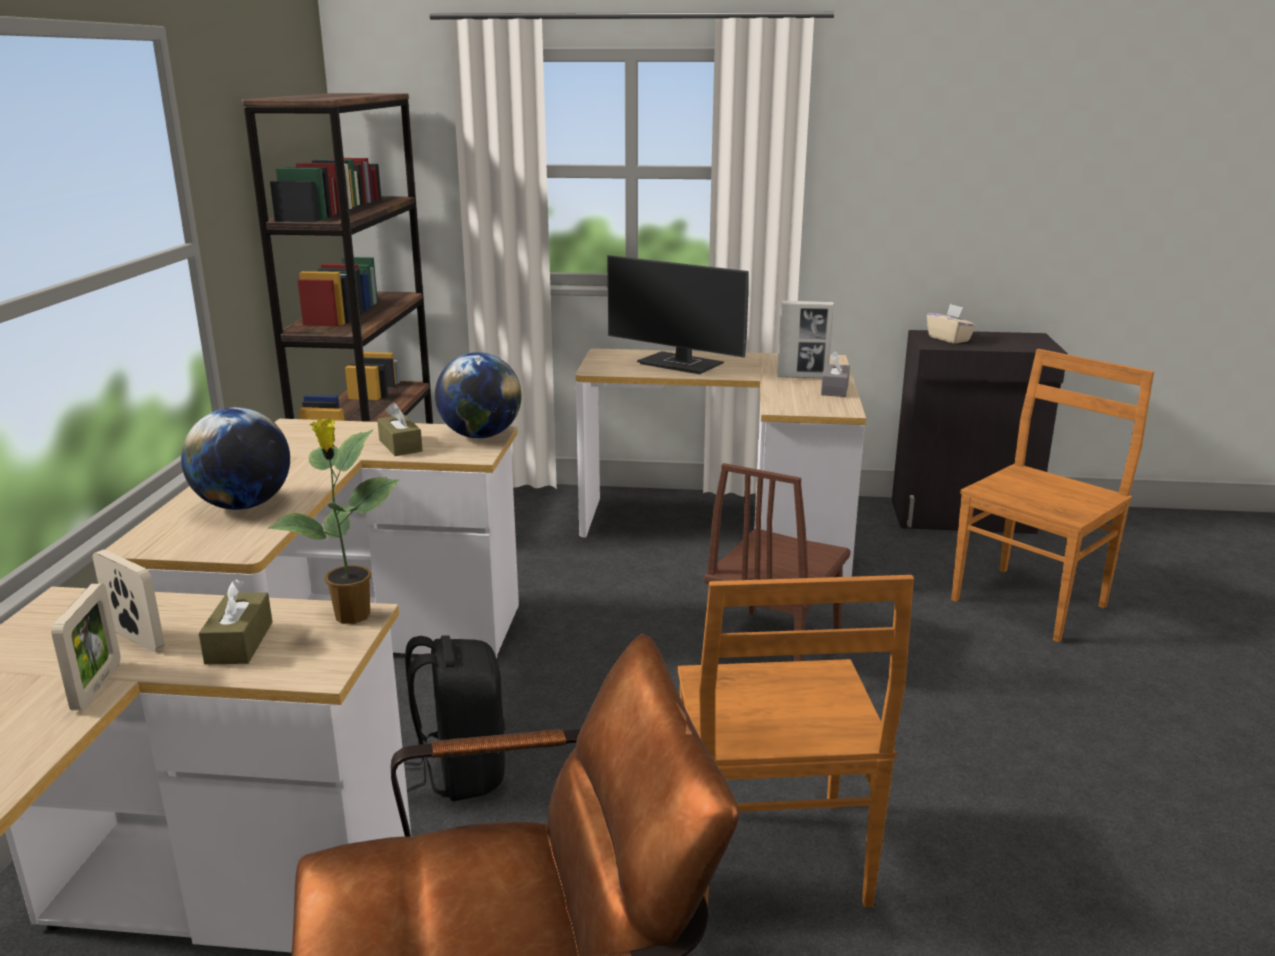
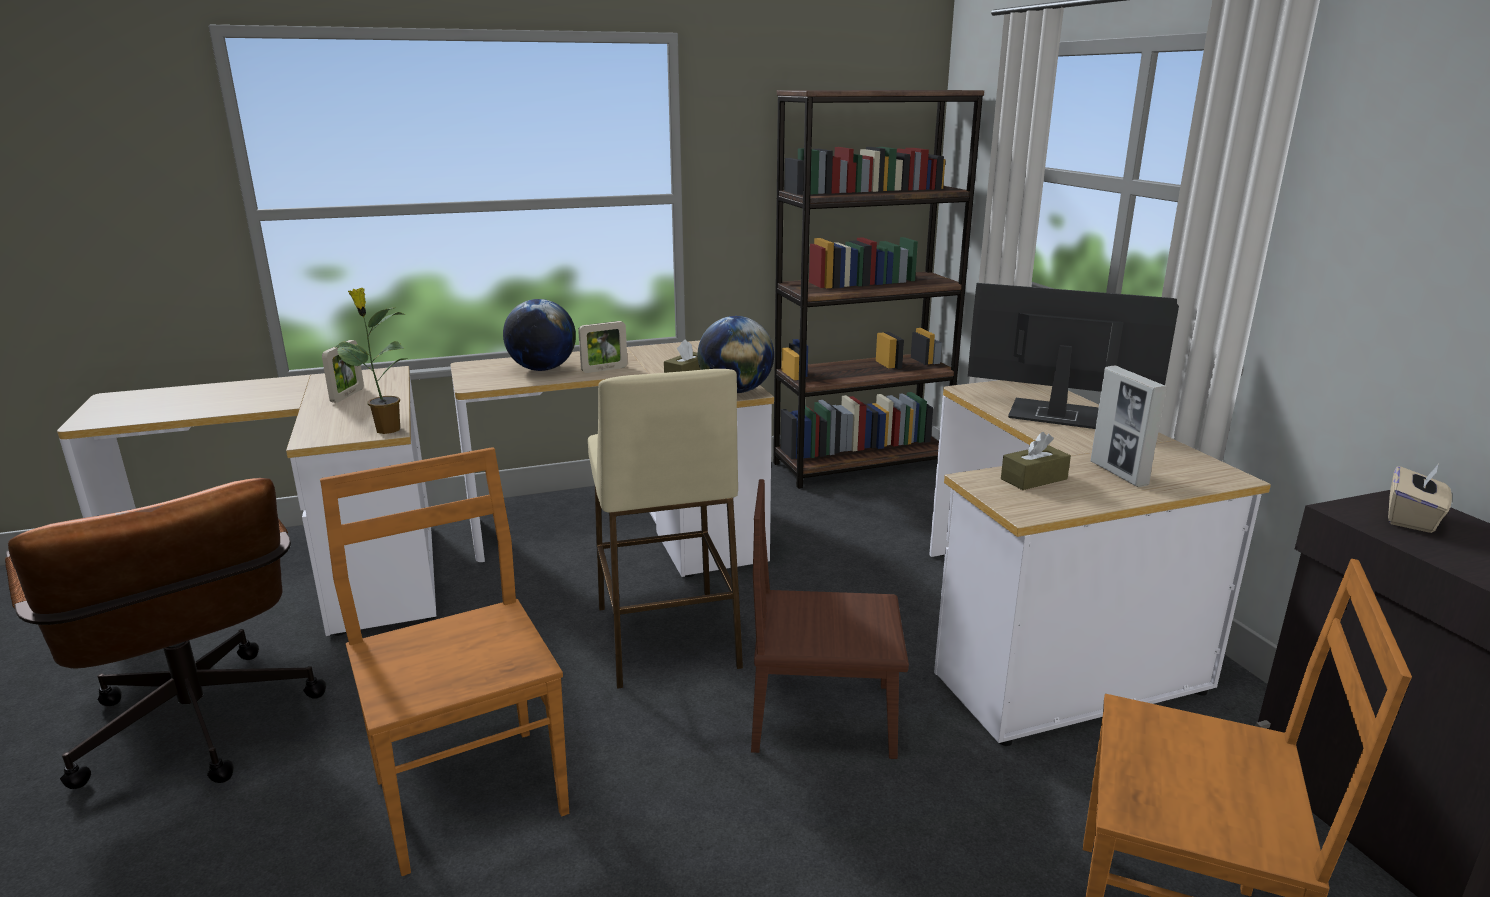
camera: 65 degrees right, 0 degrees up
(97, 686) = (292, 402): picture frame -> picture frame (604, 369)
(239, 643) = (346, 415): brown tissue box -> brown tissue box (1034, 479)
(459, 771) = (530, 611): black backpack -> none
(595, 694) = (667, 637): none -> beige stool
(682, 364) = (1054, 415): monitor -> monitor turned 105 degrees clockwise
(771, 860) = (470, 792): brown chair -> brown chair turned 90 degrees clockwise
(834, 389) = (1099, 496): grey tissue box -> none

